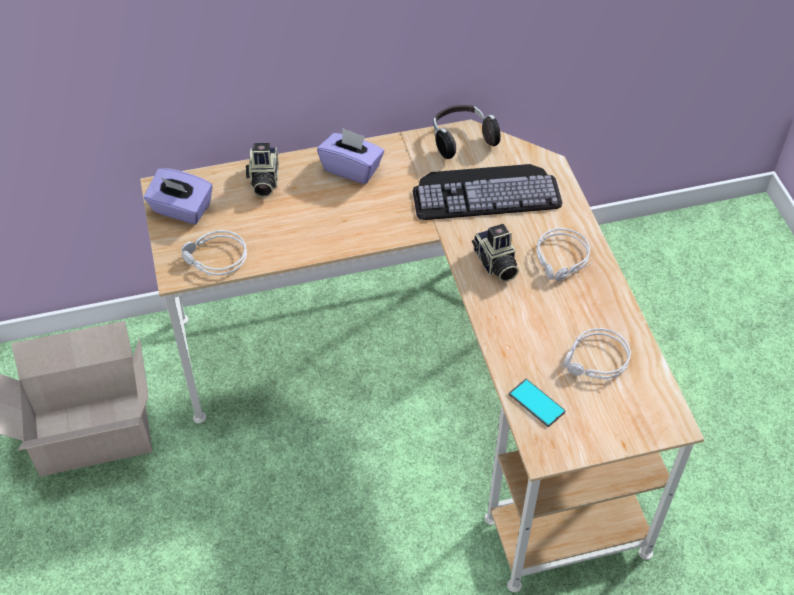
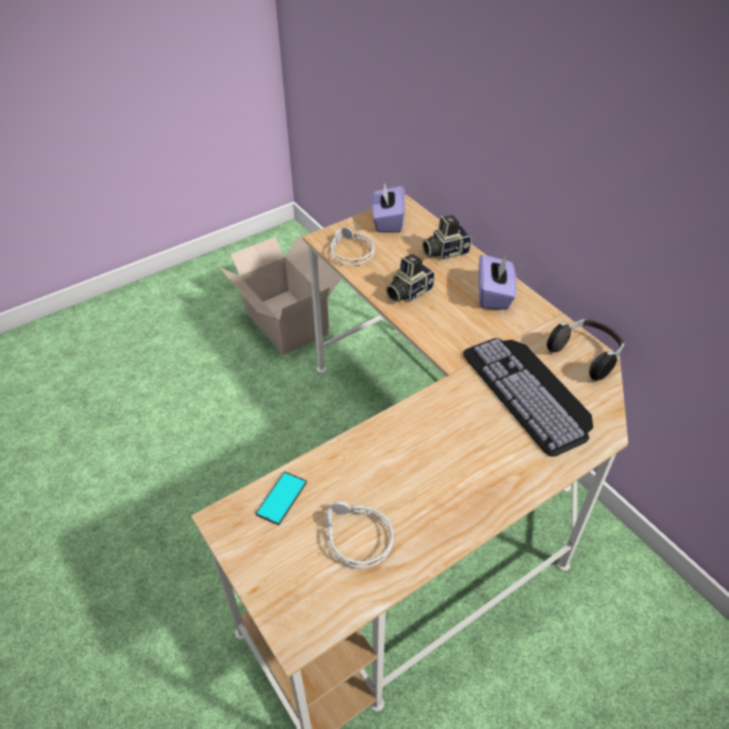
camera: 70 degrees right, 5 degrees down
(495, 264) = (440, 422): camera -> camera (408, 292)
(562, 260) = (477, 476): grey headphones -> none

